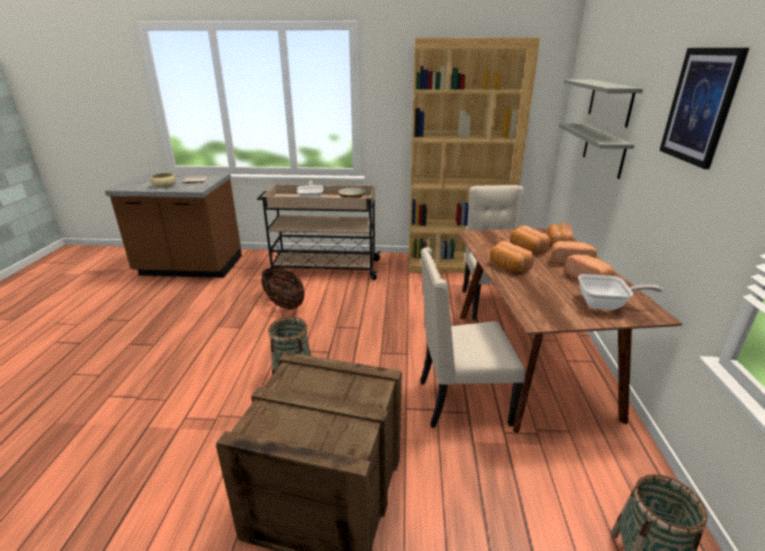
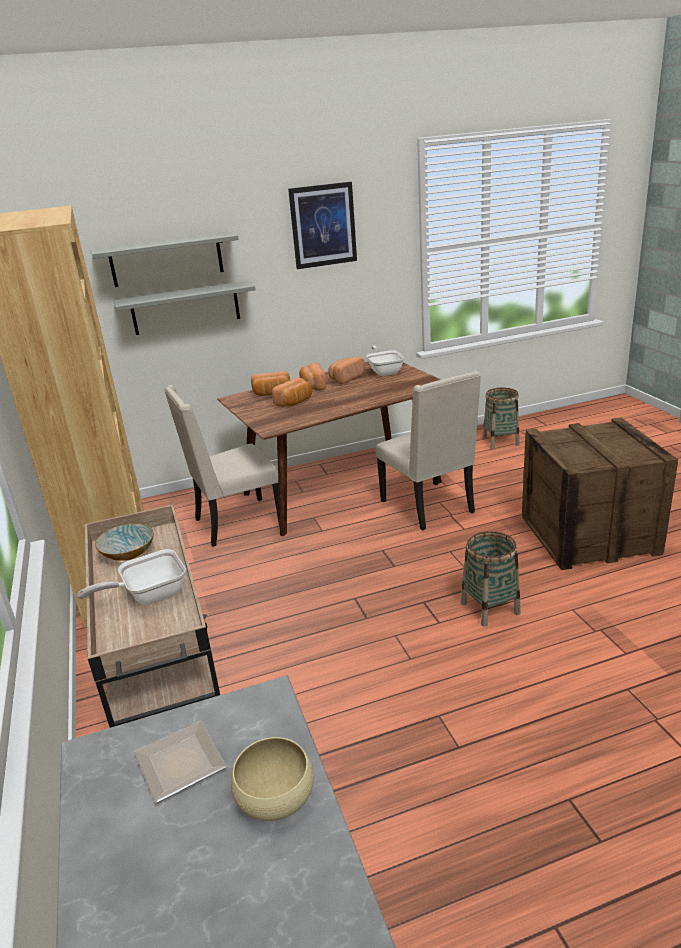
camera: 110 degrees left, 0 degrees up
(284, 304) = (339, 701): basket -> none
(508, 267) = (346, 403): bread -> none

